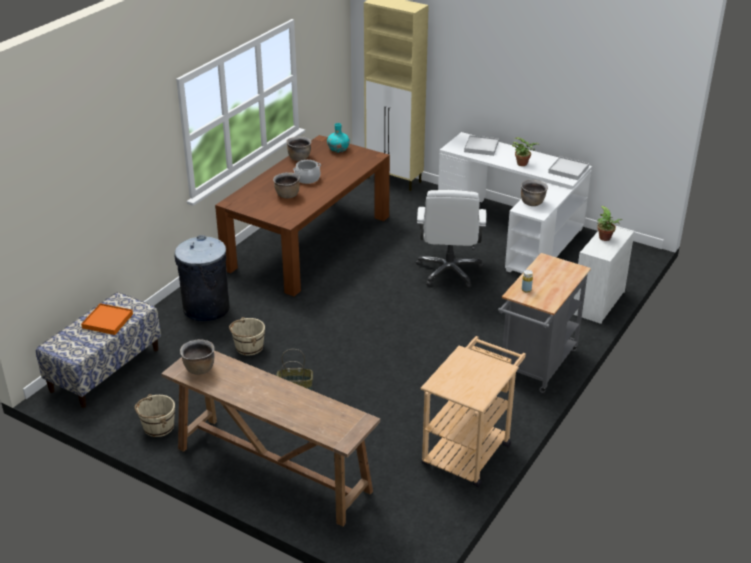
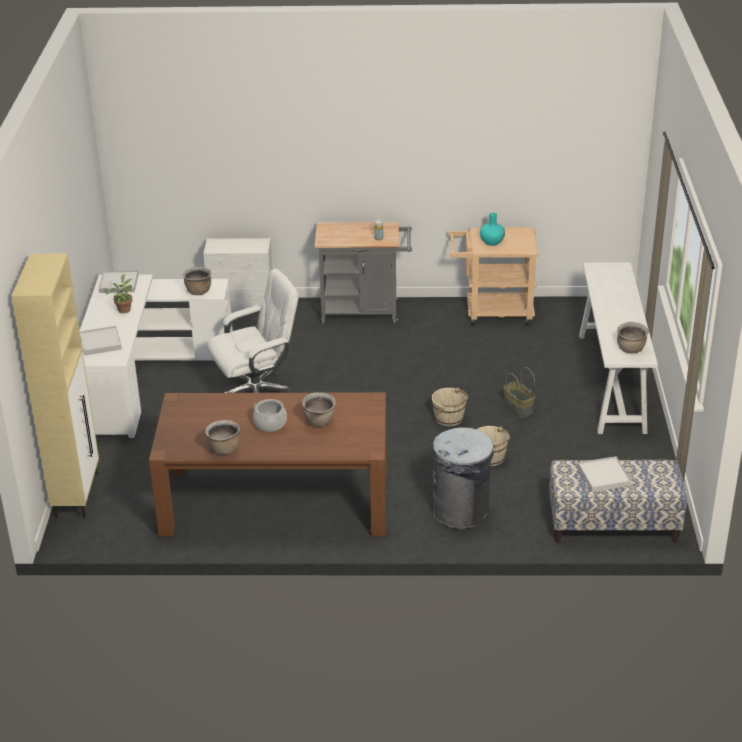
camera: 120 degrees left, 0 degrees up
(108, 321) = (603, 476): orange tray -> white tray
(158, 427) = (638, 456): beige bucket -> beige bucket (449, 418)
(272, 469) = (611, 382): brown console table -> white console table
(338, 150) = (180, 430): turquoise vase -> turquoise vase (491, 242)
(605, 238) = (233, 247): potted plant -> none

